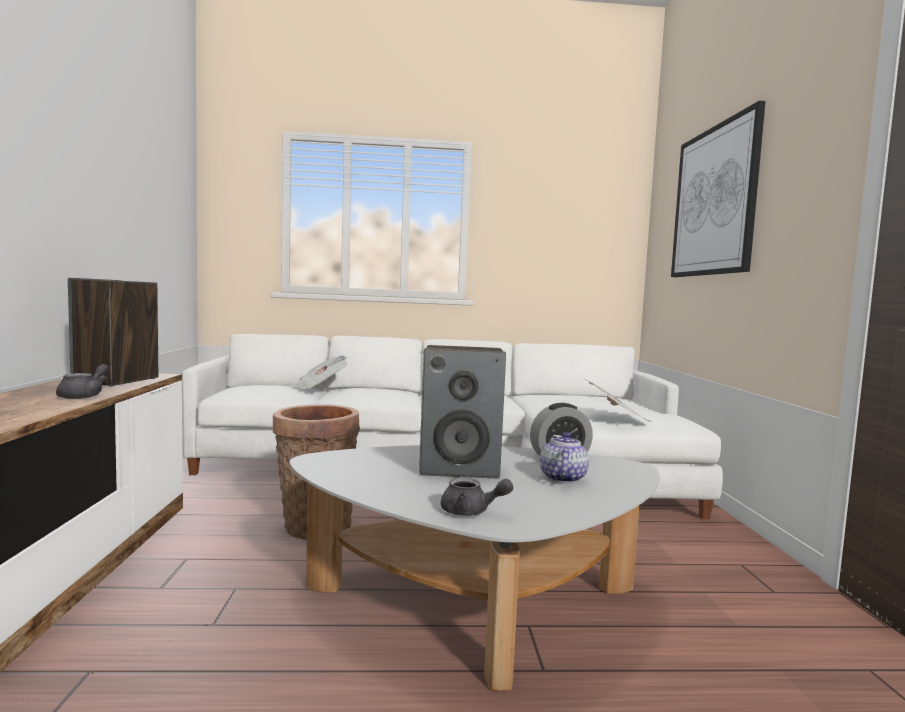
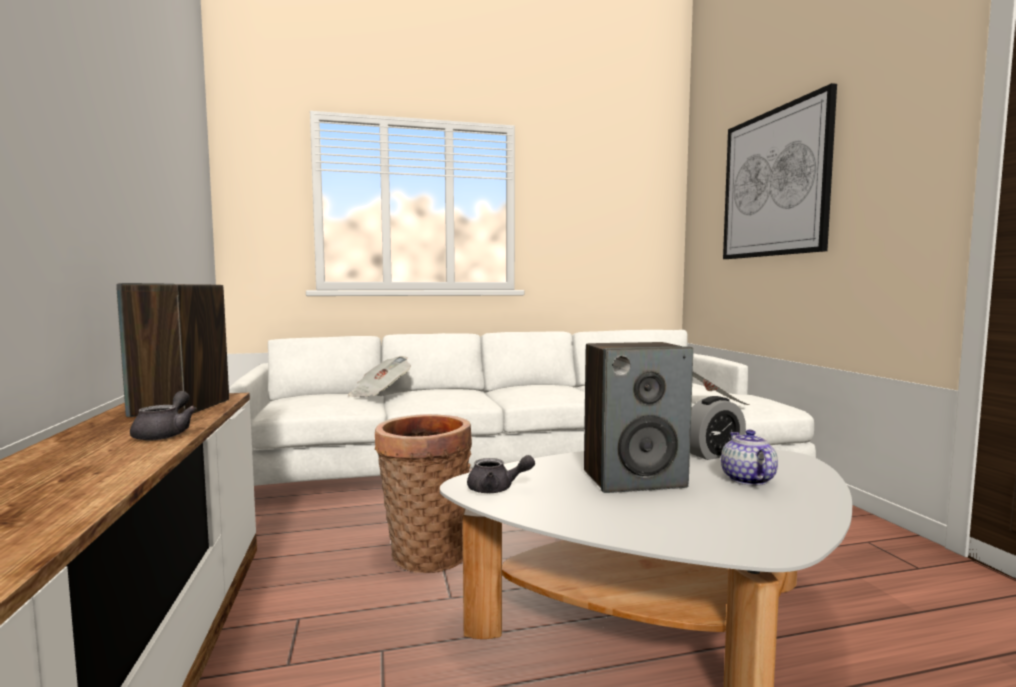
camera: 10 degrees left, 0 degrees up
(471, 512) = (712, 536): grey teapot -> grey teapot (496, 489)

